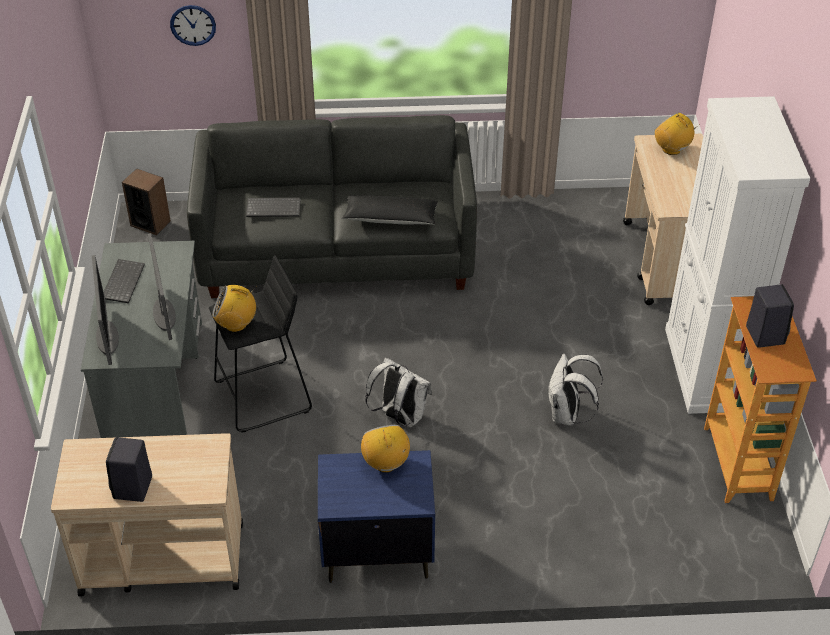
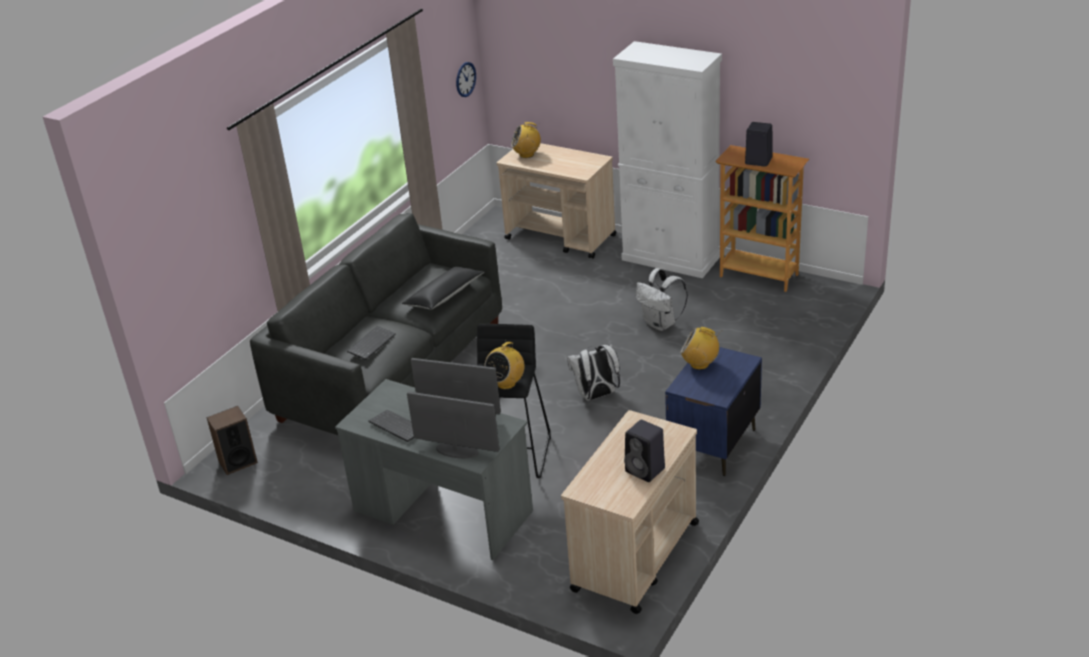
camera: 55 degrees left, 10 degrees down
(193, 25) = (210, 245): wall clock -> wall clock (465, 79)

